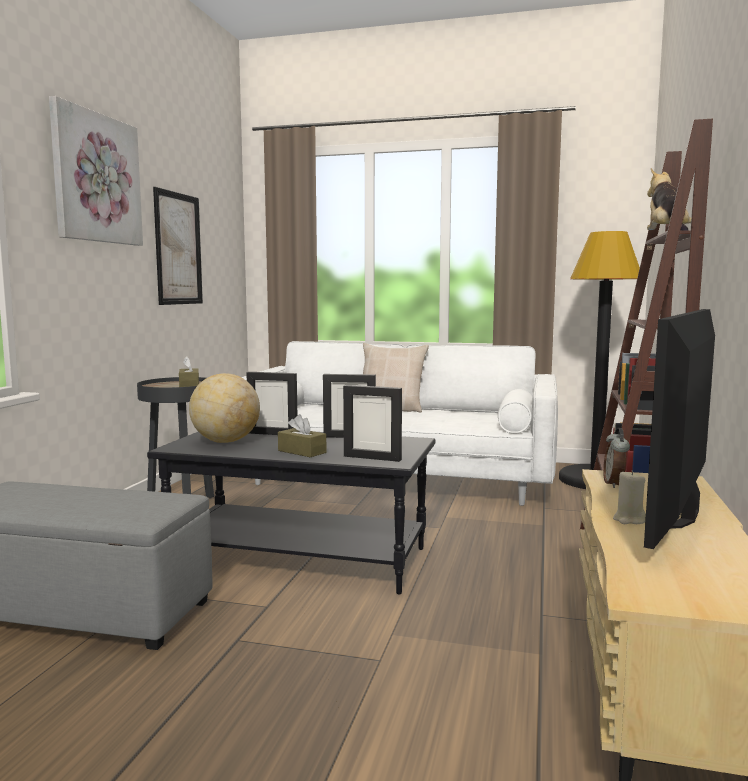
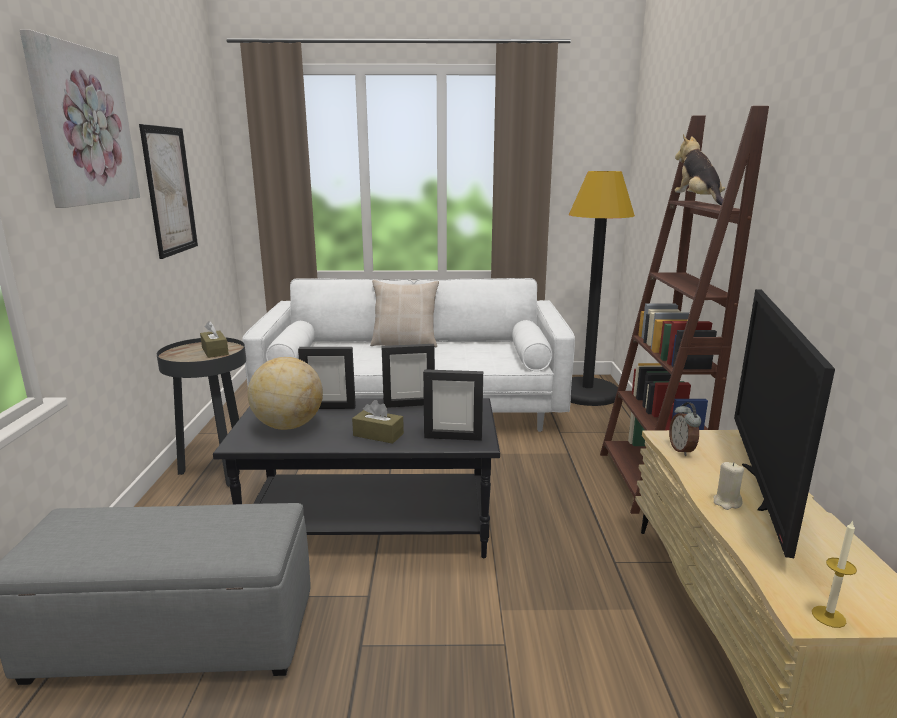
camera: 15 degrees left, 10 degrees up
(667, 600) = (828, 616): none -> candle

